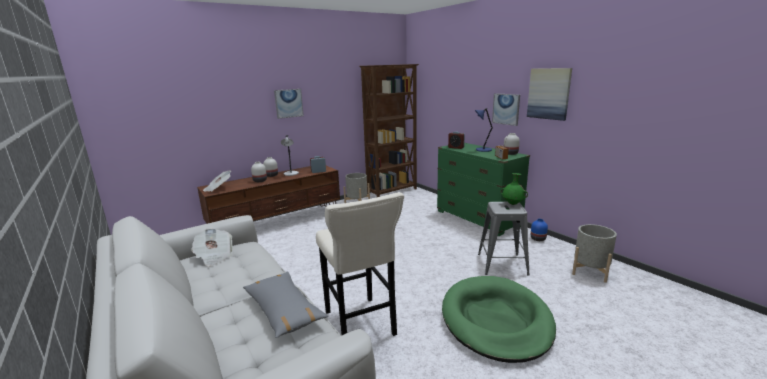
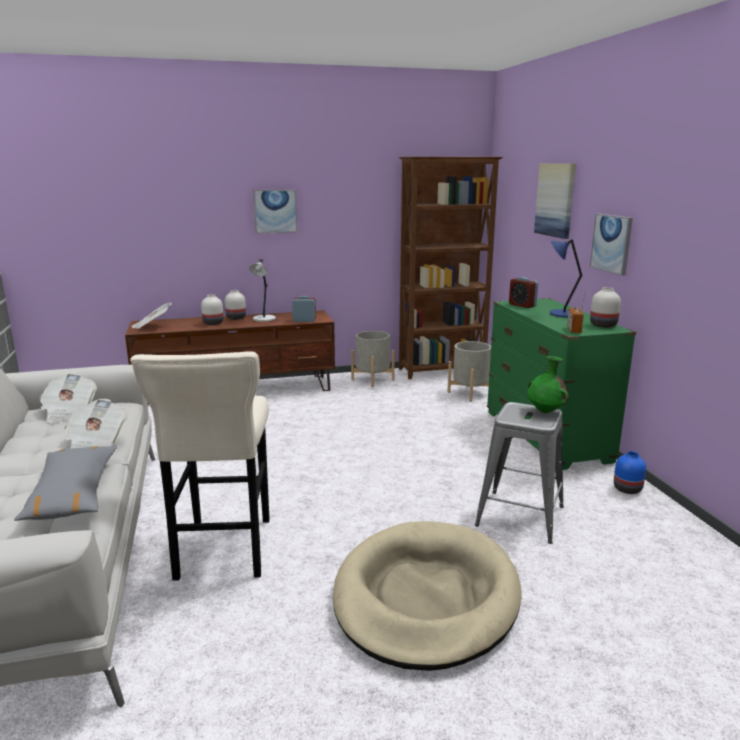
camera: 20 degrees right, 0 degrees up
(261, 273) = (96, 443): none -> newspaper
(496, 320) = (426, 598): green dog bed -> beige dog bed
(549, 93) = (673, 218): picture -> picture (555, 200)
(590, 271) = (676, 564): grey planter -> grey planter (470, 393)

